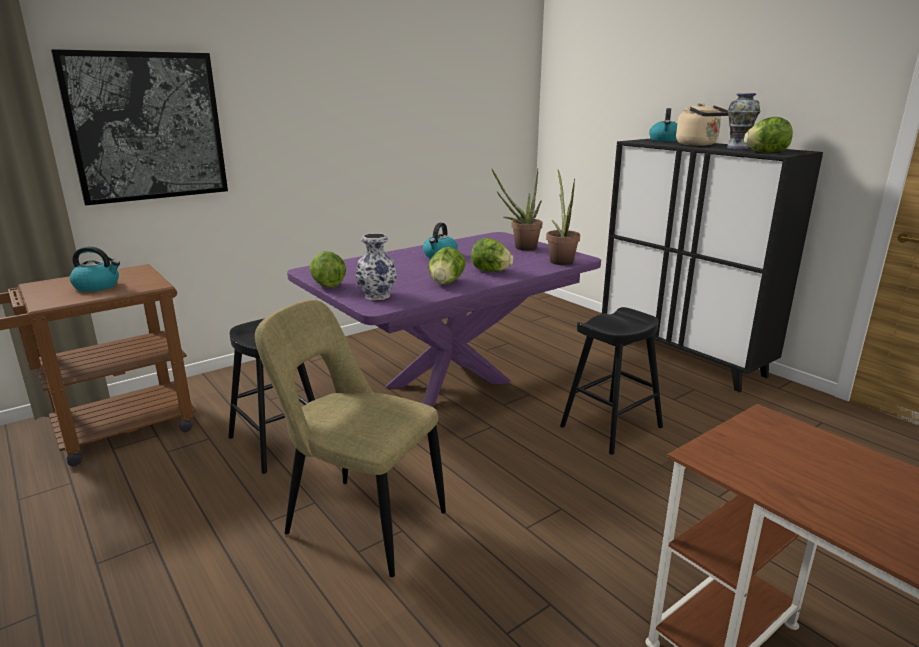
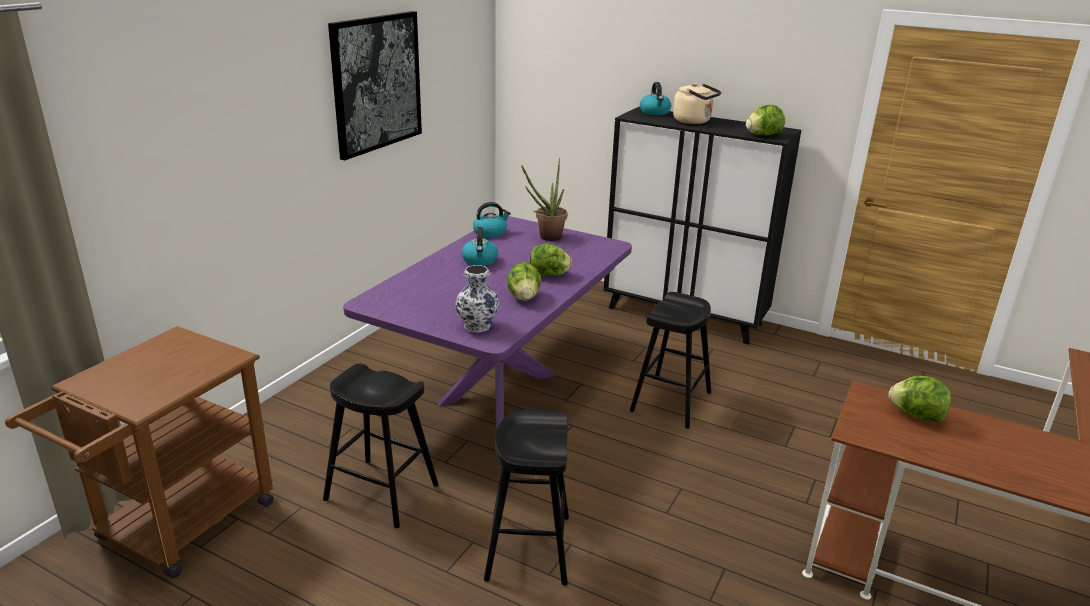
camera: 25 degrees left, 5 degrees up
(98, 286) = (165, 370): kettle -> kettle (490, 233)
(147, 127) = (149, 163): picture -> picture (376, 83)
(327, 285) = (412, 321): lettuce -> lettuce (916, 415)
(359, 521) = (528, 548): beige chair -> black stool
(560, 260) = (597, 250): potted plant -> none
(737, 148) = (731, 126): vase -> none

